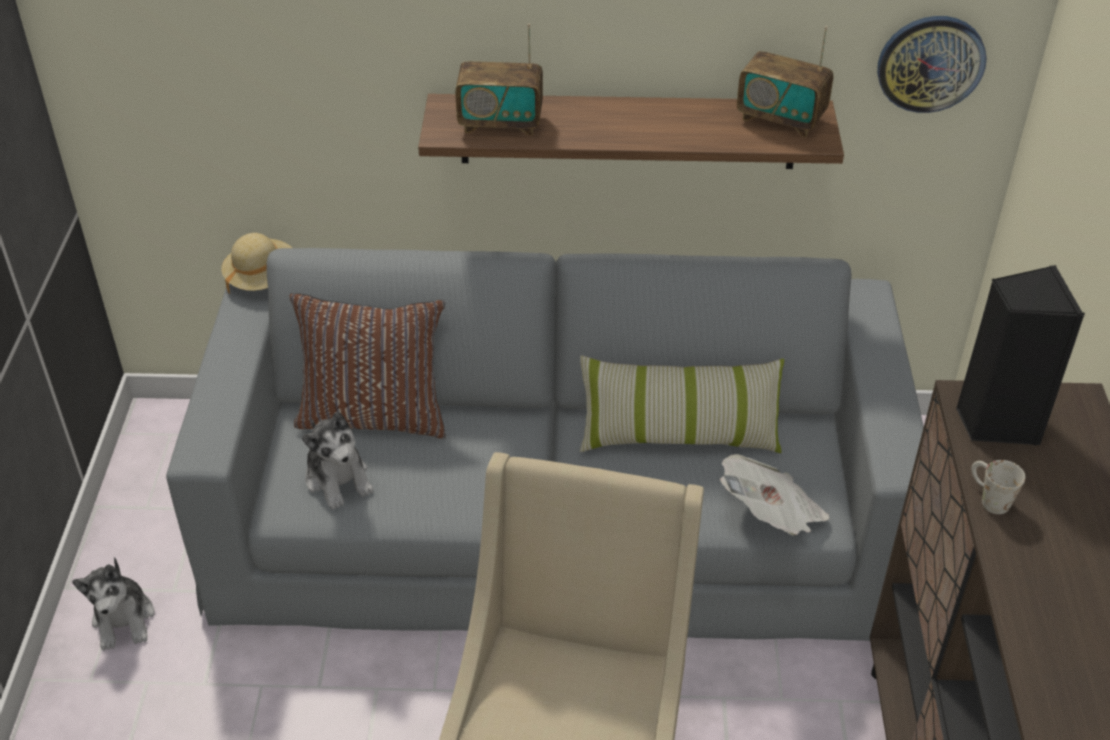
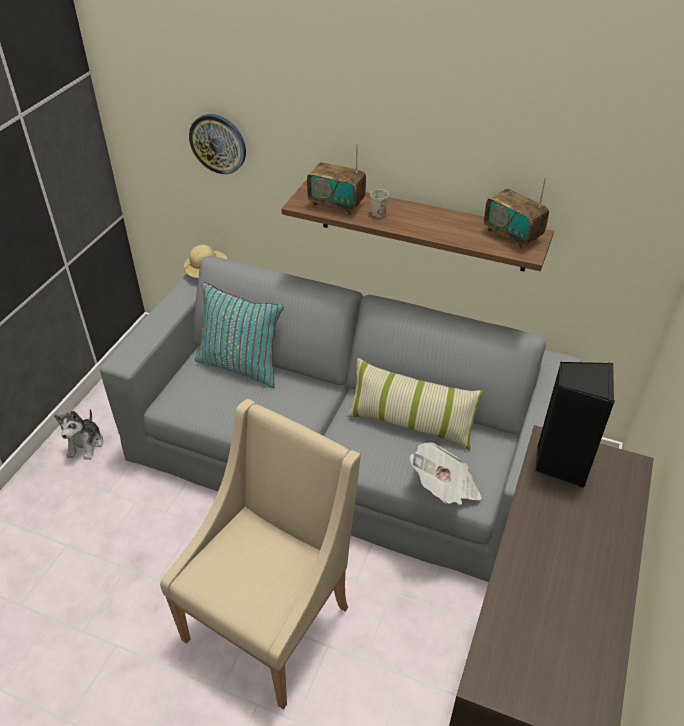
camera: 20 degrees right, 0 degrees up
(338, 479) = (204, 396): plush toy -> none
(374, 416) = (241, 365): brown pillow -> turquoise pillow
(930, 63) = (623, 217): wall clock -> wall clock (218, 143)
(988, 498) = (525, 514): white mug -> white mug (377, 211)

